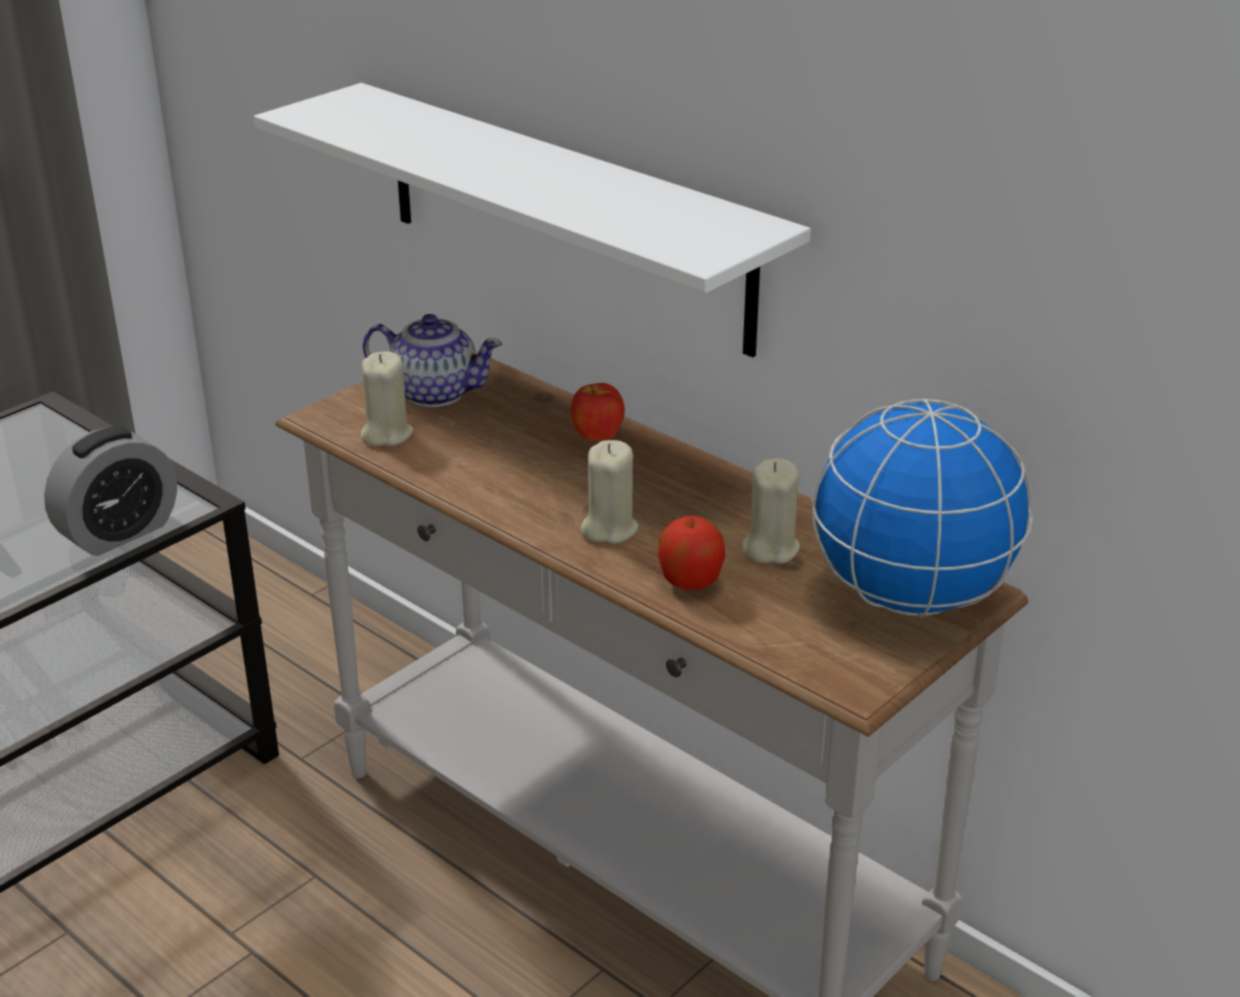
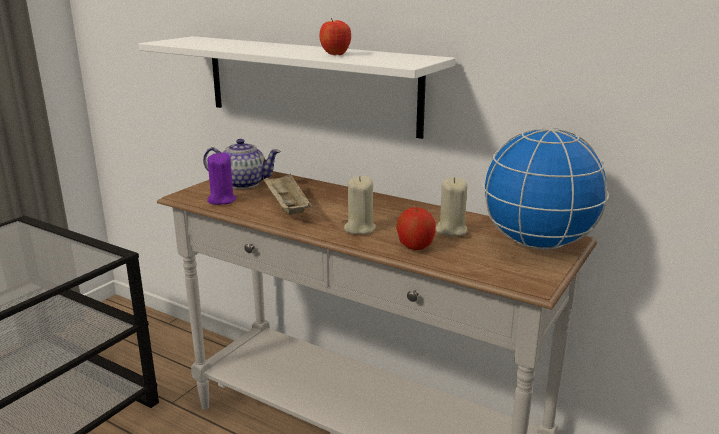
camera: 10 degrees left, 10 degrees down
(119, 533) = (65, 272): alarm clock -> none
(386, 434) = (221, 200): beige candle -> purple candle
(496, 464) = (286, 207): none -> beige tray
(597, 438) = (337, 195): apple -> apple (335, 55)

